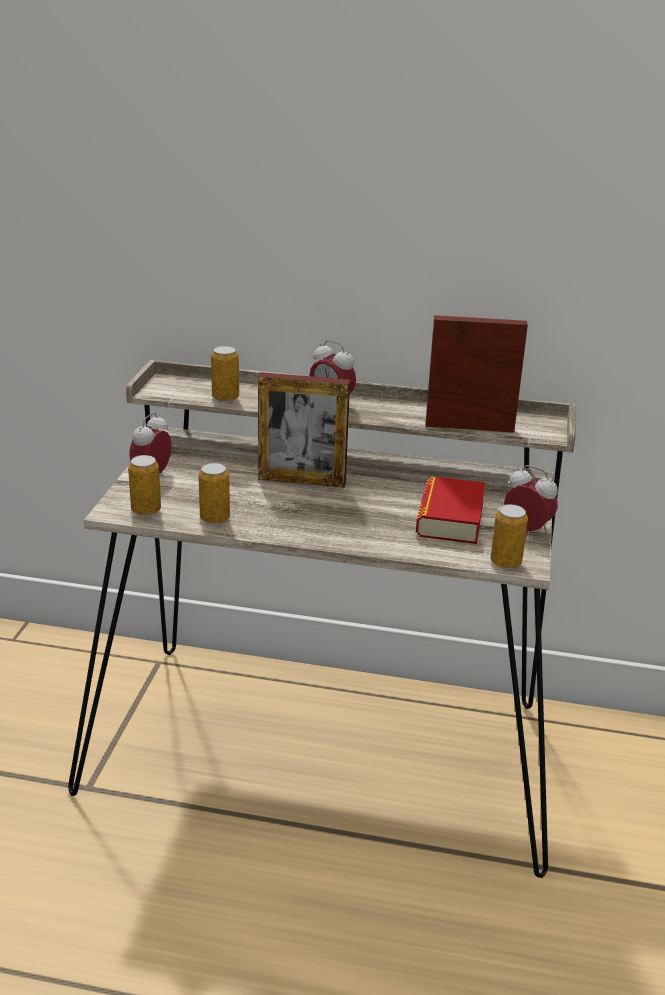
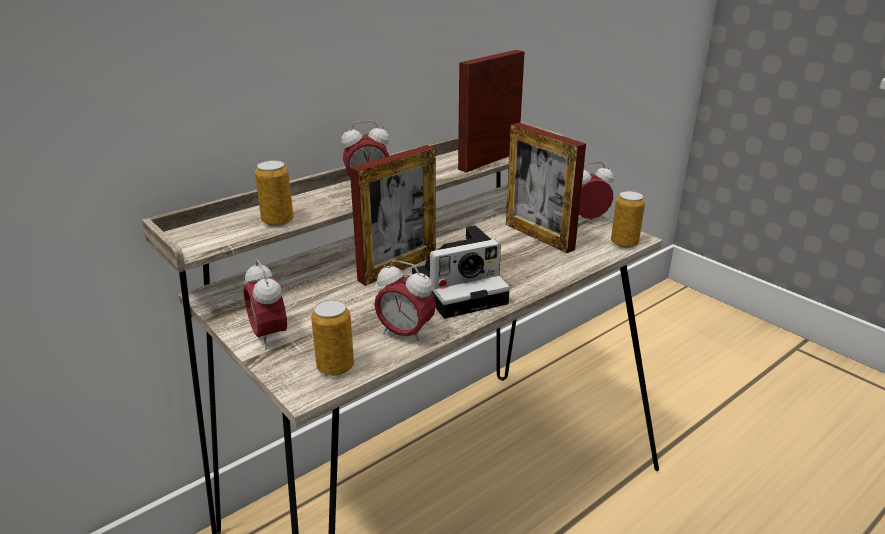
camera: 50 degrees left, 0 degrees up
(215, 518) = (405, 334): can -> alarm clock
(307, 516) = (461, 288): none -> camera
(450, 518) = (539, 236): book -> picture frame

